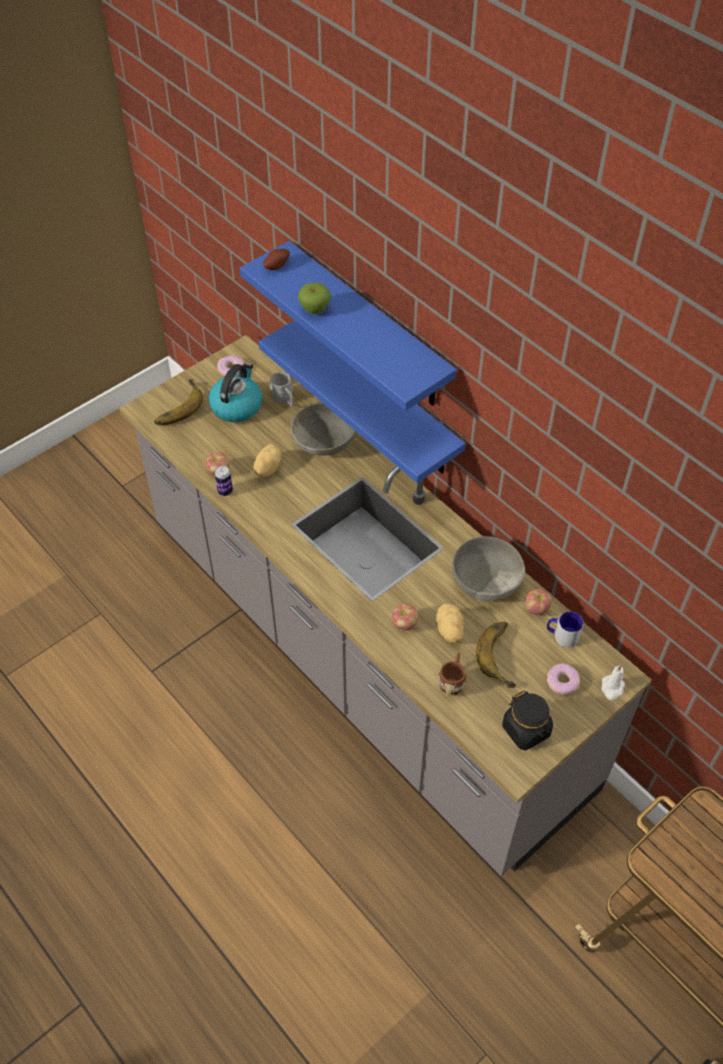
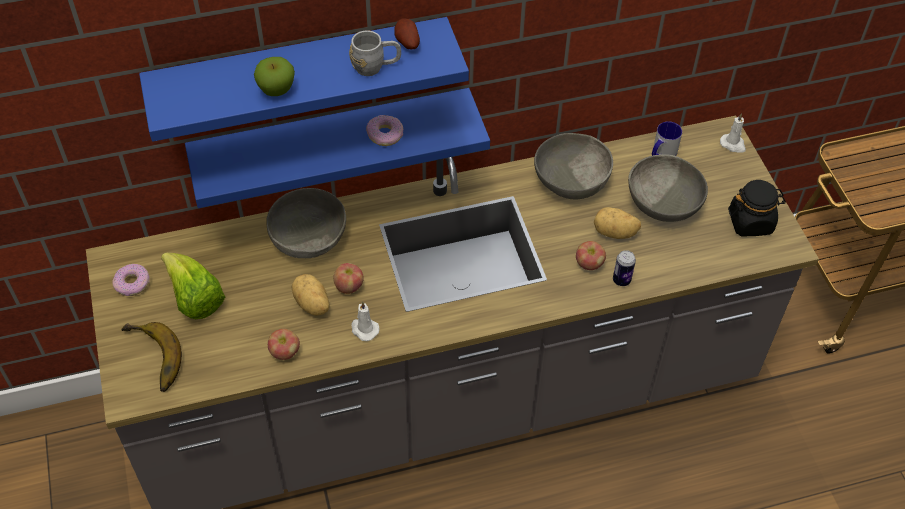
camera: 65 degrees left, 0 degrees up
(225, 491) = (319, 356): can -> can (621, 280)
(236, 406) = (195, 299): kettle -> lettuce
(261, 506) = (364, 329): none -> white candle
(276, 266) = (175, 98): potato -> potato (406, 43)
(284, 400) = (220, 250): grey mug -> grey mug (376, 67)
(452, 681) = (674, 254): brown mug -> none
(503, 655) = (663, 204): banana -> grey bowl
(536, 608) = (622, 158): apple -> apple (349, 286)
(562, 682) = (711, 175): donut -> donut (385, 134)

